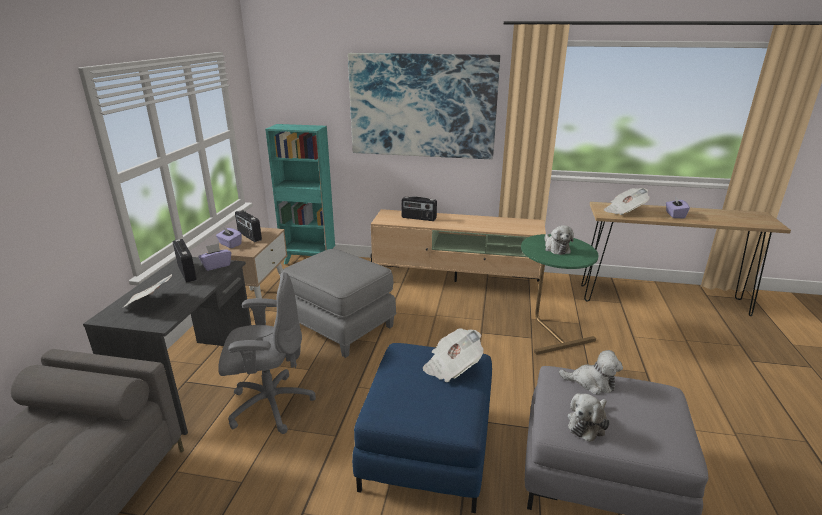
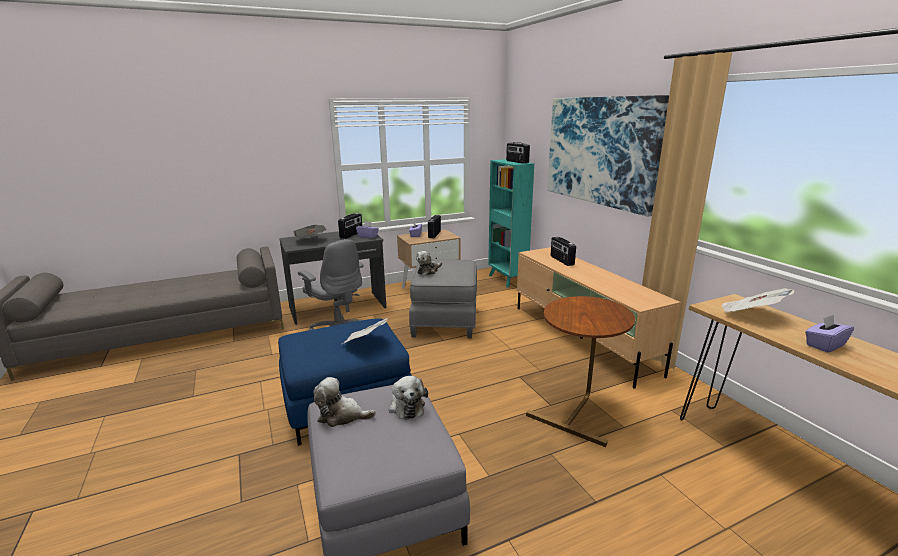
camera: 55 degrees right, 5 degrees down
(304, 126) = (517, 162): none -> radio
(548, 330) = (578, 411): green side table -> brown side table
(556, 248) = (587, 312): plush toy -> plush toy (428, 271)

